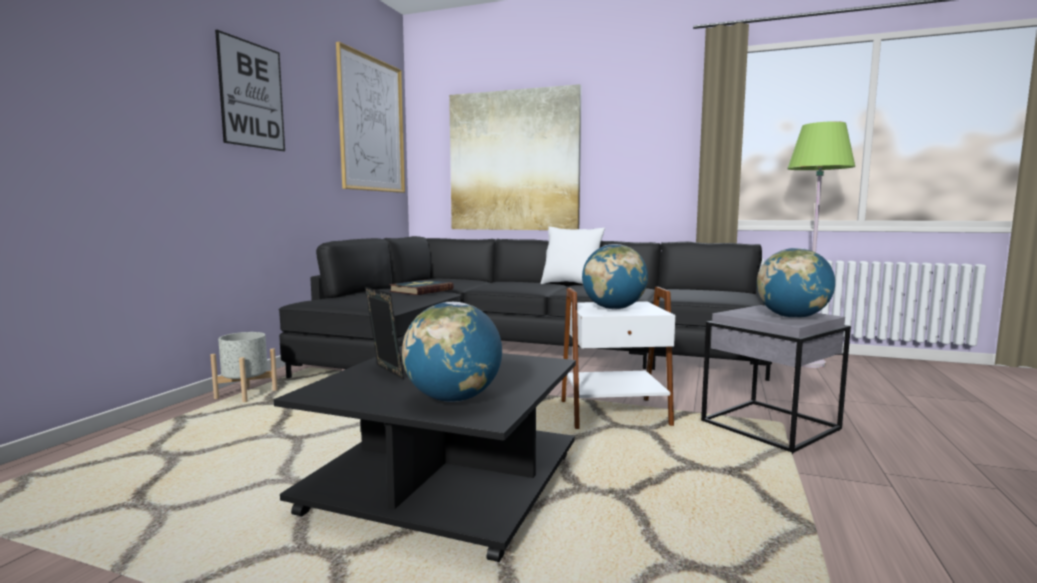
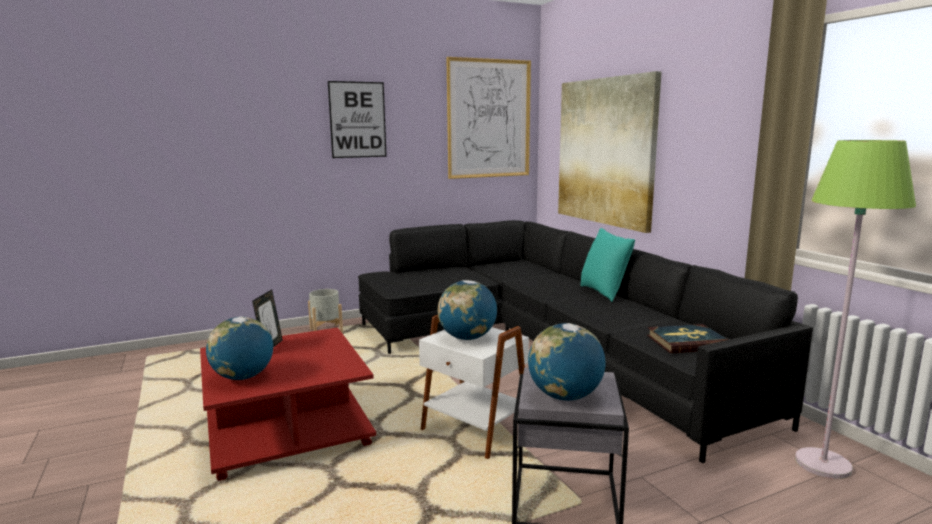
camera: 45 degrees right, 5 degrees up
(421, 290) = (464, 275): book -> book (687, 342)
(448, 483) = (289, 429): black coffee table -> red coffee table
(571, 284) = (604, 293): white pillow -> turquoise pillow

